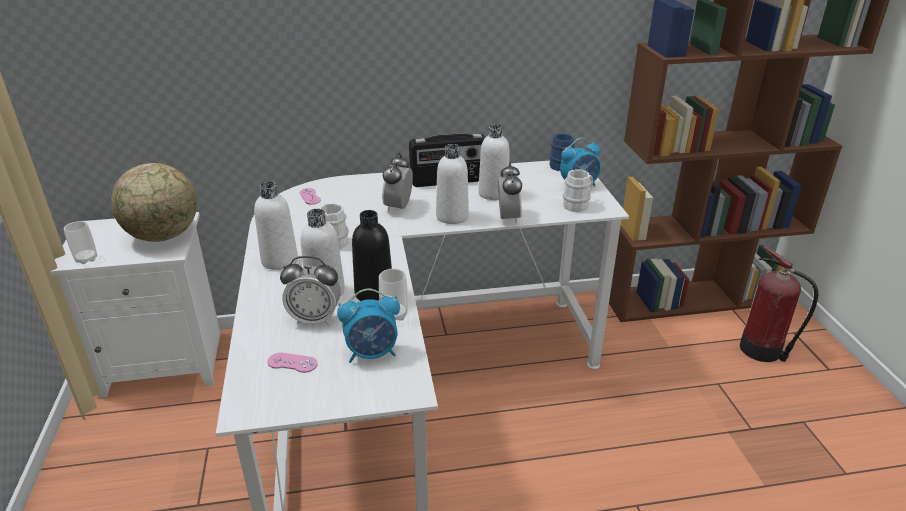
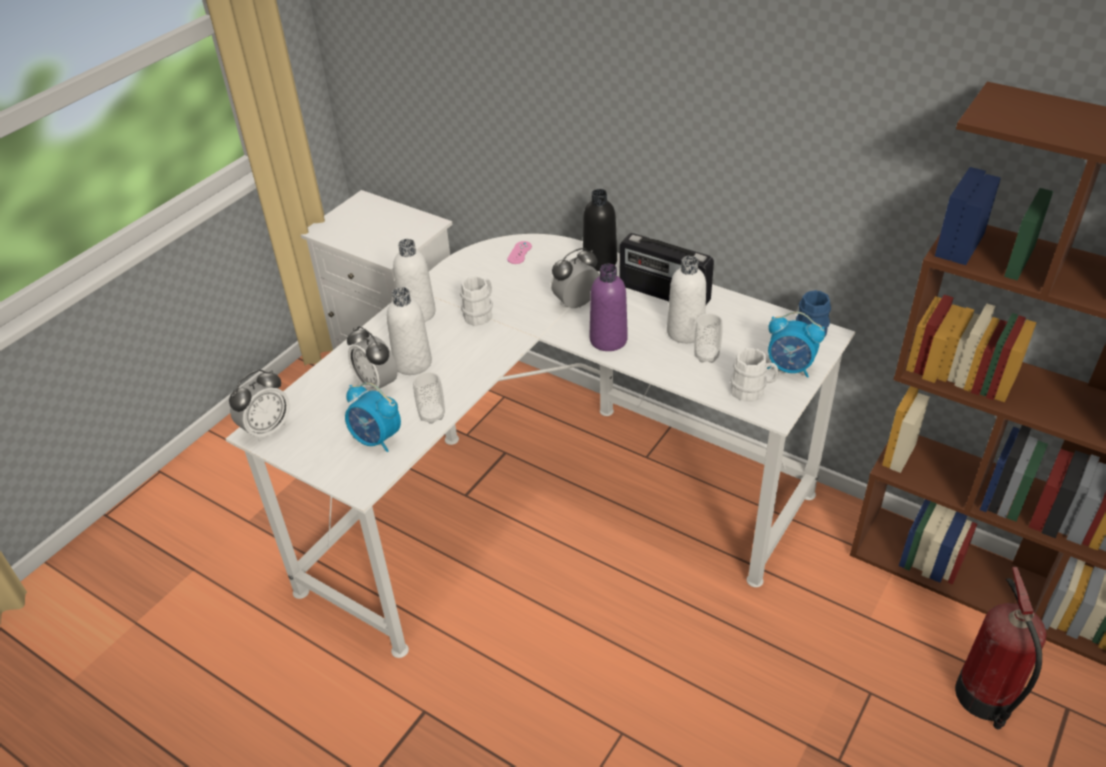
camera: 45 degrees right, 10 degrees up
(86, 259) = (331, 234): cup -> cup (706, 356)
(164, 236) = (401, 237): globe -> none
(292, 363) = (321, 414): pink game controller -> none
(374, 293) = (443, 386): black bottle -> black bottle (599, 262)
(452, 217) = (608, 340): white bottle -> purple bottle
(508, 218) = (657, 369): alarm clock -> alarm clock (266, 429)

